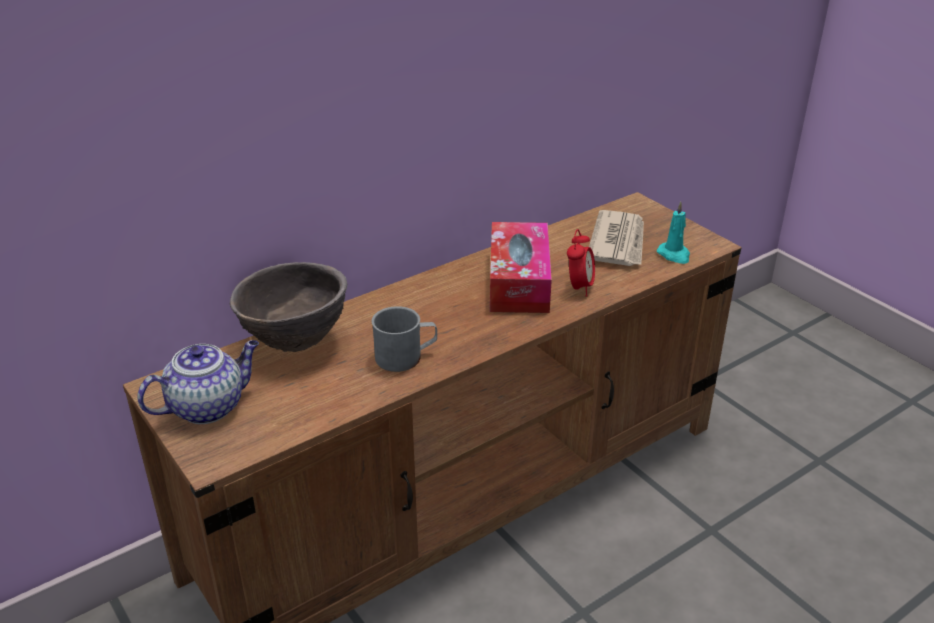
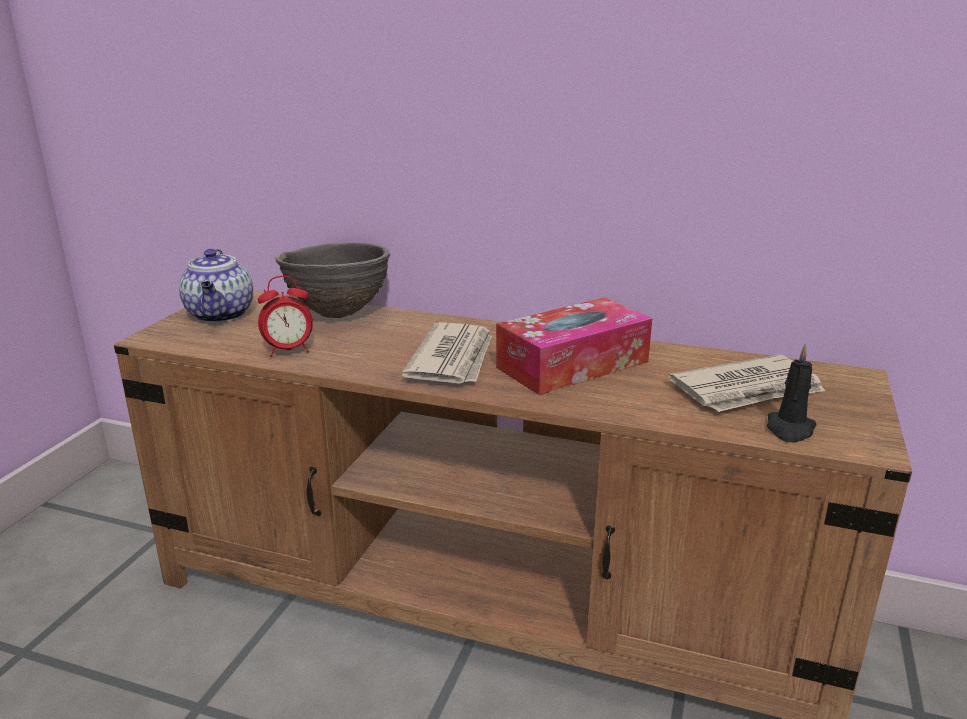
camera: 55 degrees right, 10 degrees down
(208, 406) = (221, 315): teapot -> teapot turned 60 degrees clockwise
(406, 357) = (369, 356): grey mug -> none
(454, 322) = (453, 359): none -> newspaper
(579, 287) = (614, 396): alarm clock -> alarm clock (289, 351)
(674, 255) = (789, 429): turquoise candle -> black candle

